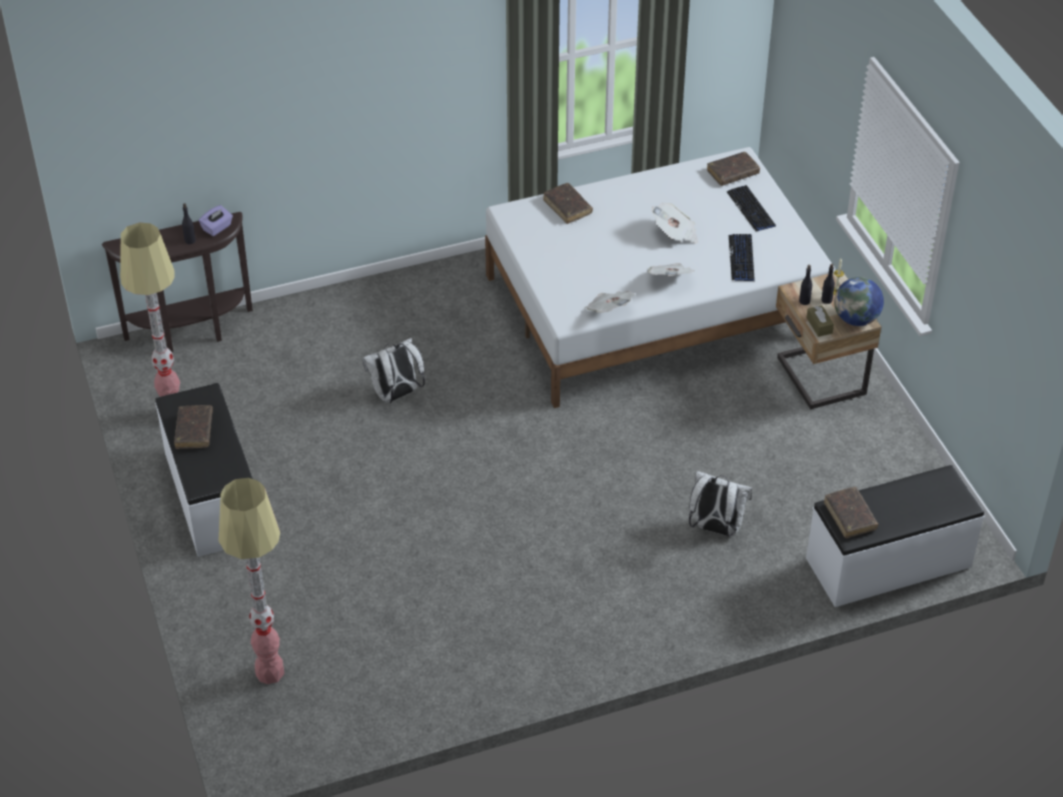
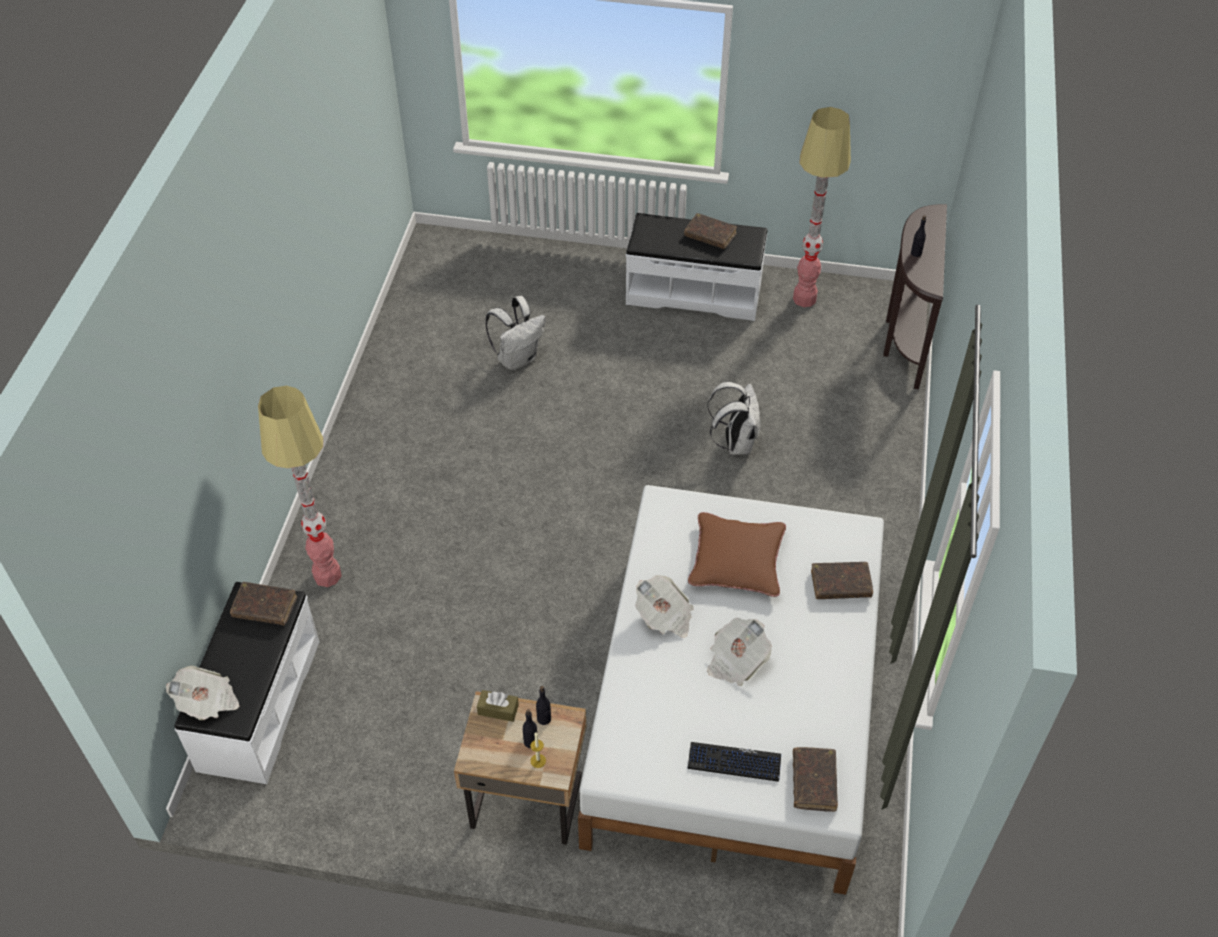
camera: 120 degrees right, 5 degrees up
(217, 228) = (925, 275): purple tissue box -> none
(270, 672) = (494, 268): floor lamp -> floor lamp (327, 575)
(589, 262) = (737, 560): none -> brown pillow
(609, 310) = (652, 541): newspaper -> newspaper (208, 702)
(715, 528) = (407, 593): white backpack -> white backpack (518, 358)
(741, 258) = (654, 702): keyboard -> none
(856, 319) = (481, 752): globe -> none

